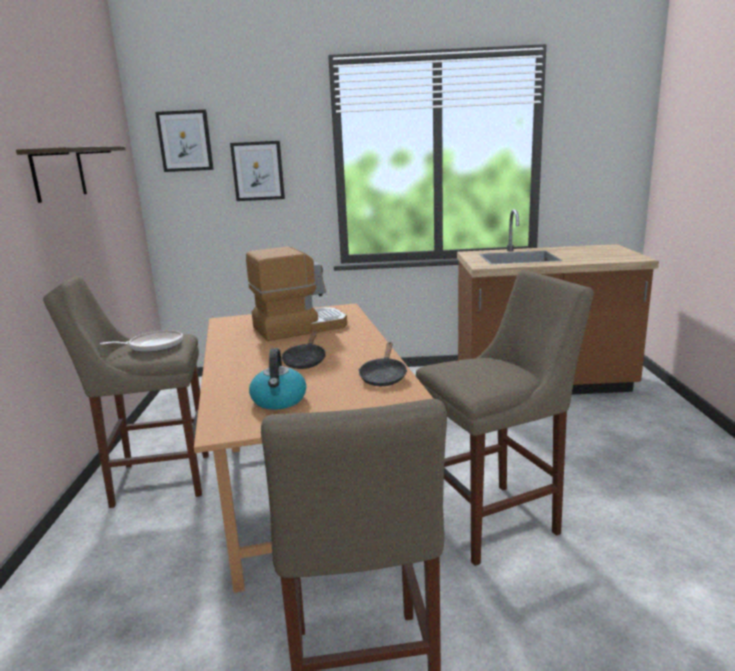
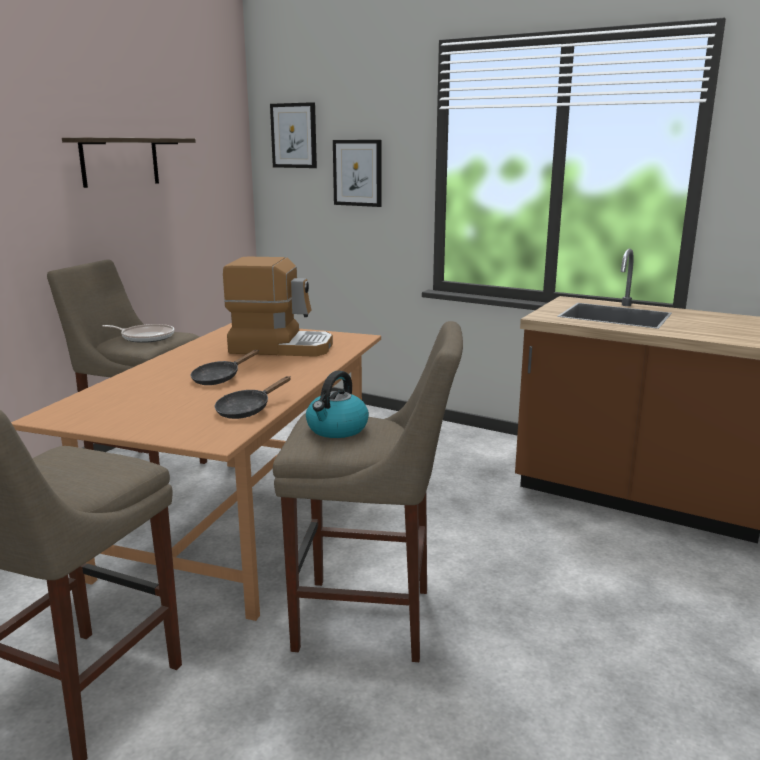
camera: 30 degrees right, 0 degrees up
(279, 400) = (130, 406): kettle -> kettle (337, 429)

